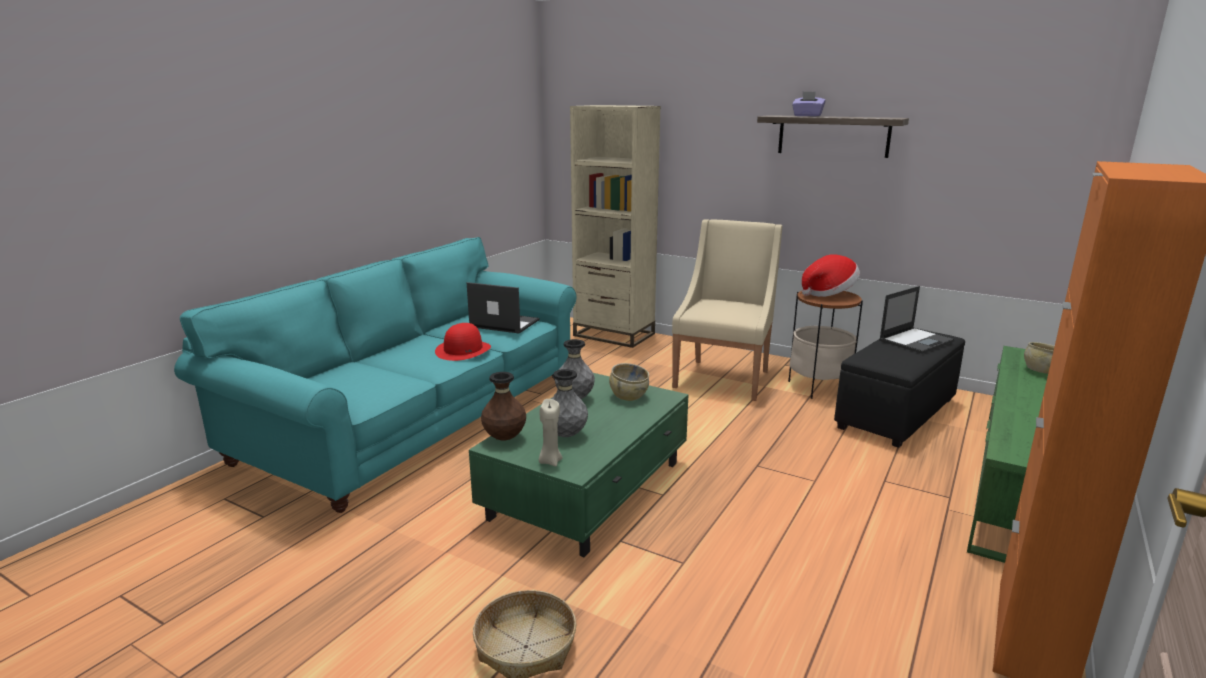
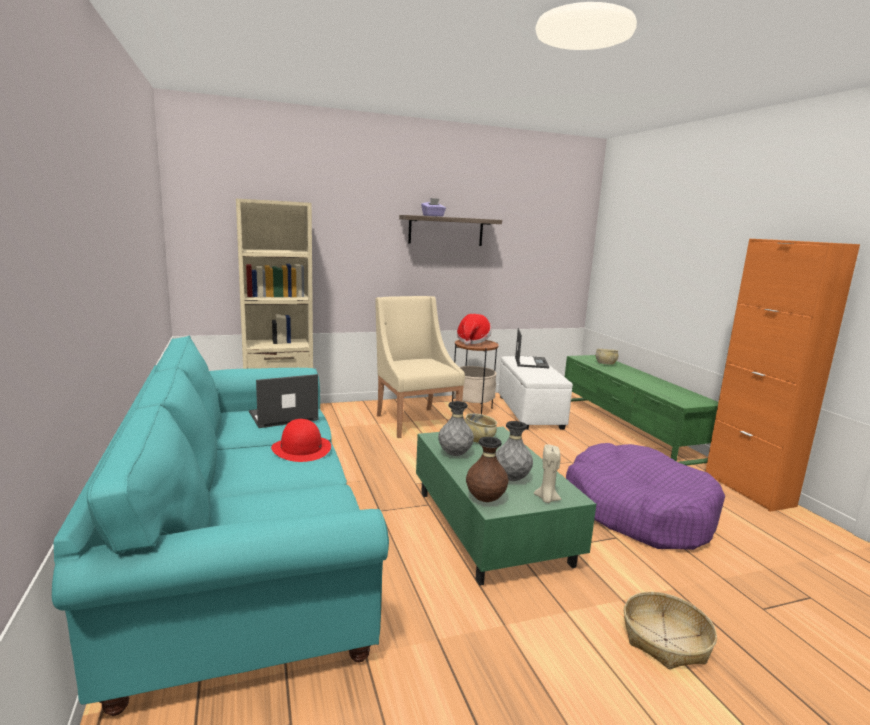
camera: 50 degrees left, 5 degrees down
(772, 559) = (637, 511): none -> purple dog bed
(896, 413) = (529, 412): black ottoman -> white ottoman

